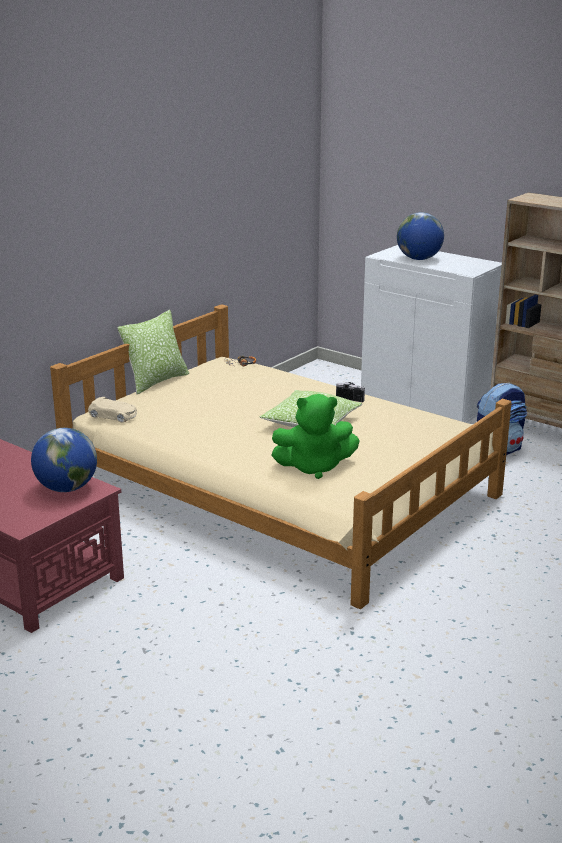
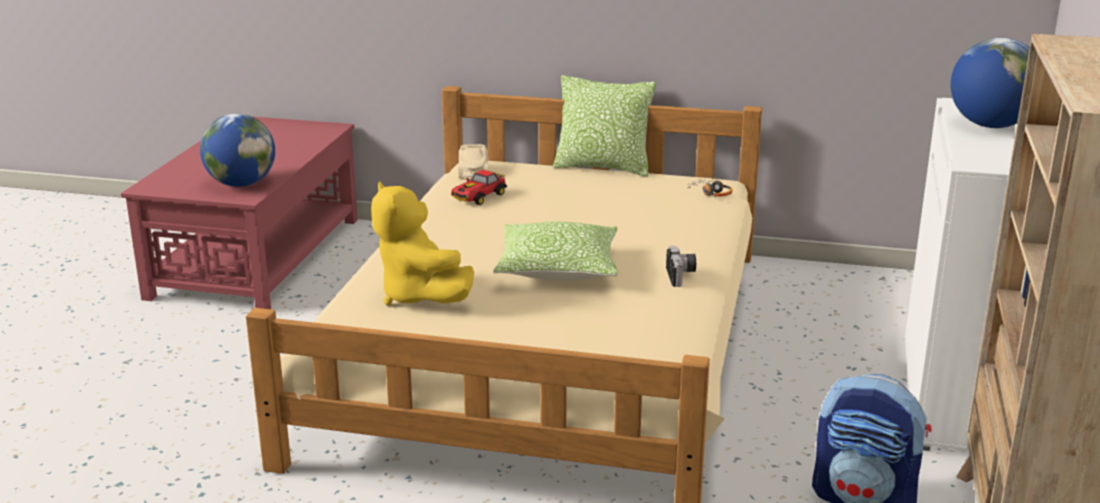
camera: 65 degrees right, 0 degrees up
(169, 423) = (478, 198): none -> toy car
(314, 467) = (420, 296): green plush toy -> yellow plush toy

